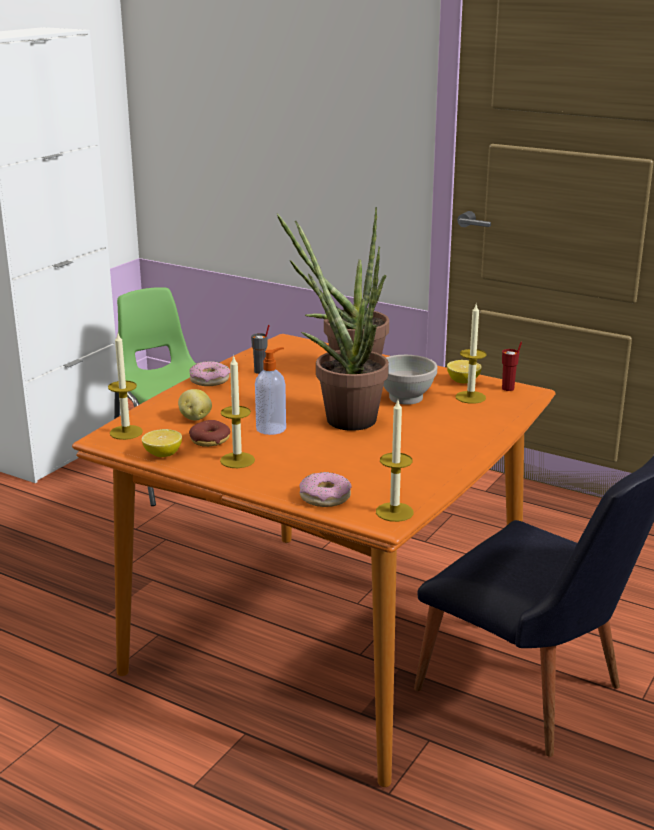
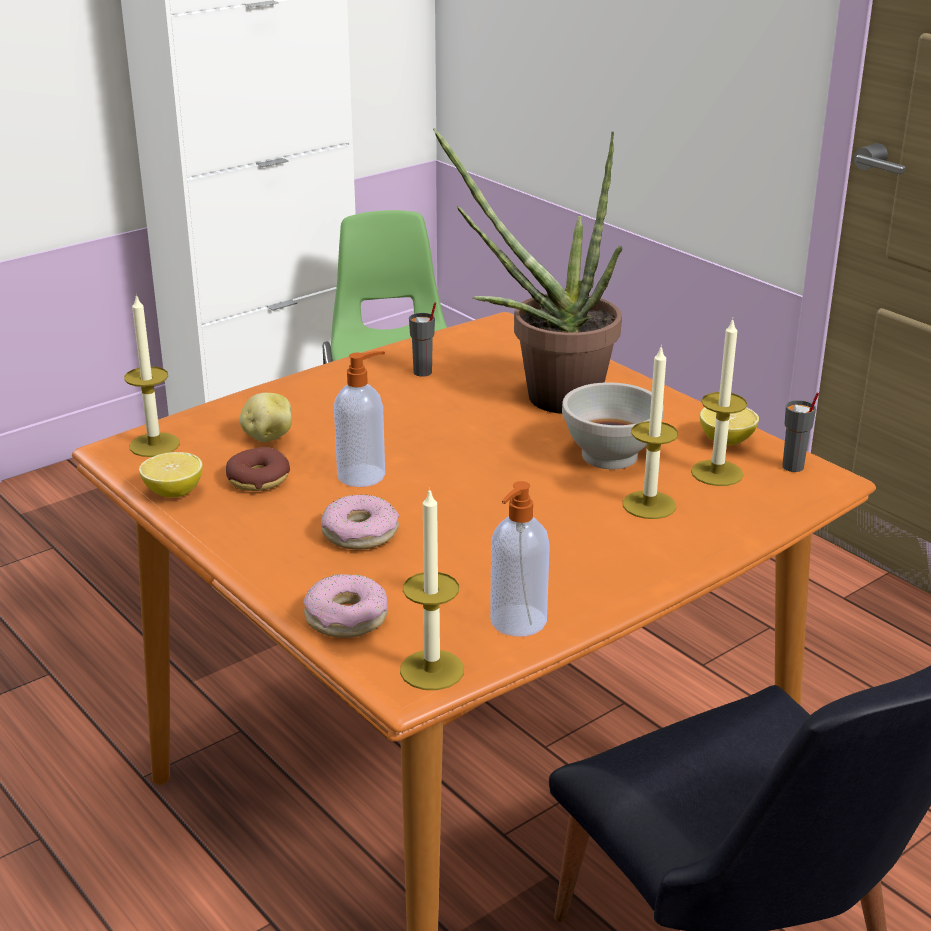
camera: 20 degrees right, 5 degrees up
(209, 380) = (339, 376): donut -> donut (360, 533)
(237, 460) = (269, 523): candle -> candle (649, 505)
(344, 416) = (487, 473): potted plant -> none
(421, 483) = (517, 622): none -> soap dispenser
(508, 388) = (793, 467): red cup -> grey cup

